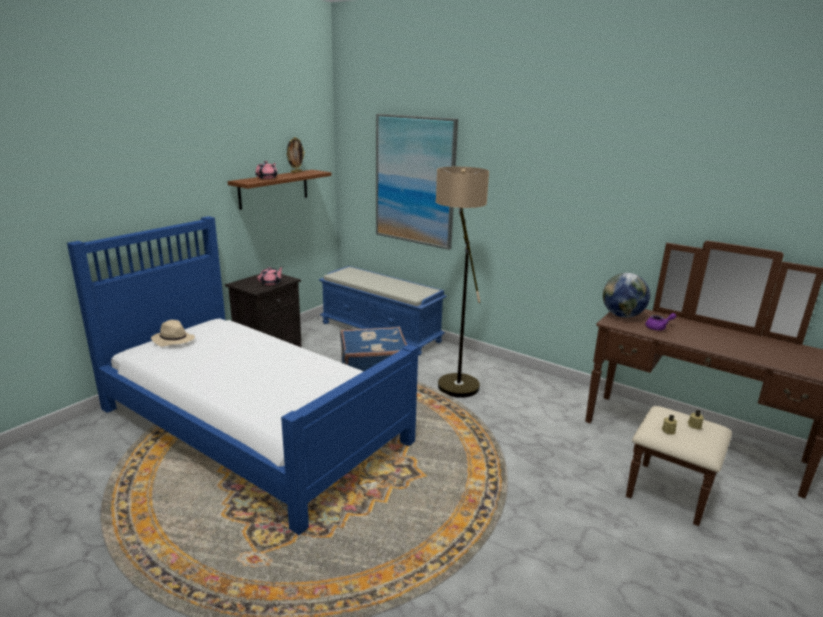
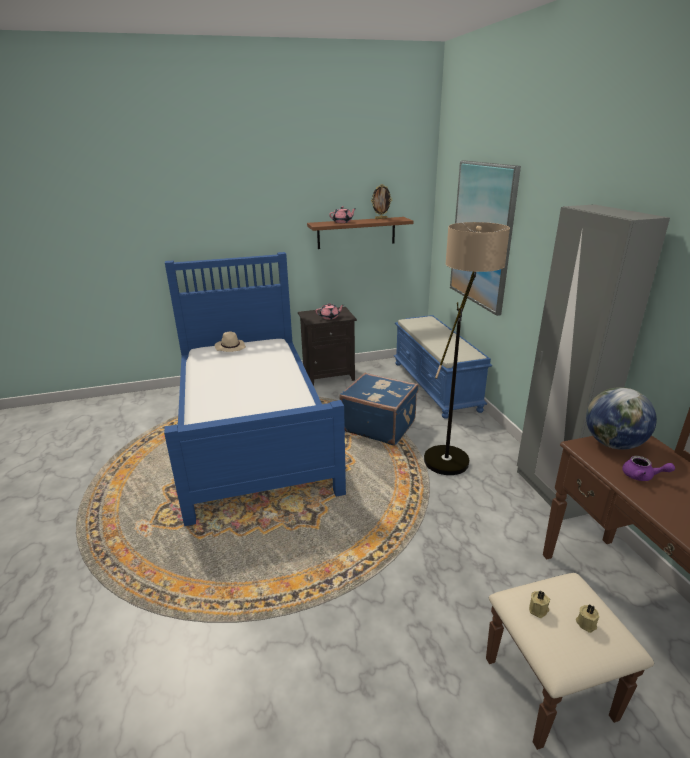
camera: 40 degrees right, 5 degrees up
(545, 381) = (550, 491): none -> grey wardrobe

